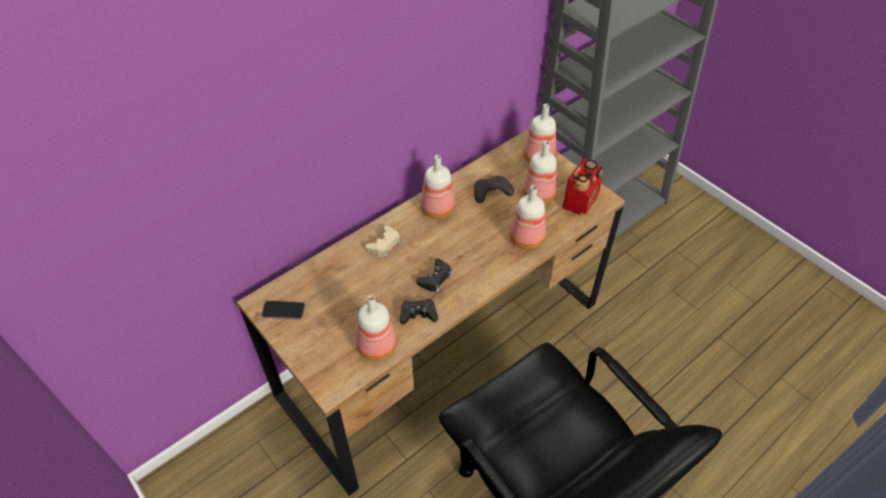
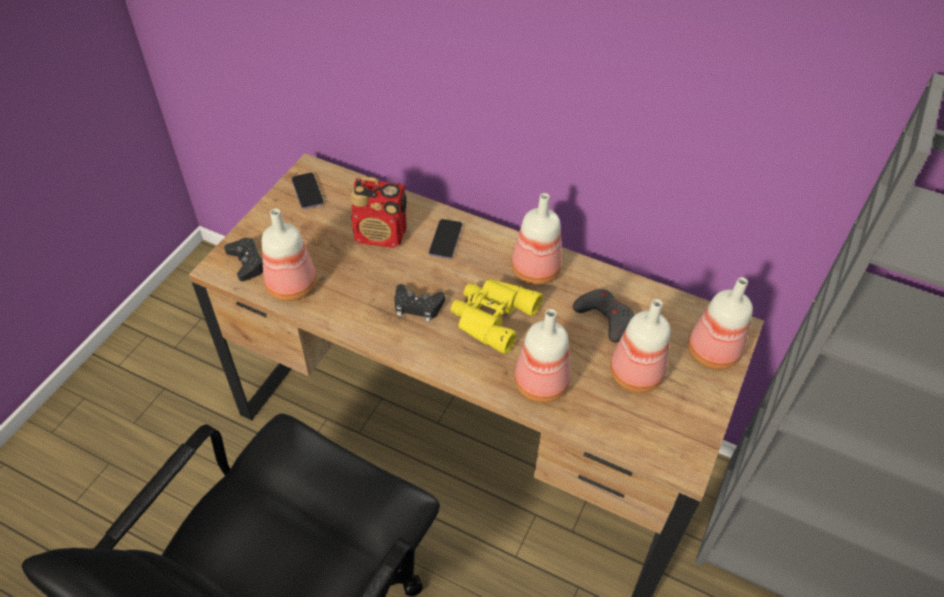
camera: 65 degrees right, 0 degrees up
(384, 245) = (445, 240): beige game controller -> phone
(418, 314) = (354, 308): black game controller -> black game controller (247, 263)
(464, 244) = (491, 316): none -> yellow binoculars
(580, 202) = (657, 432): radio -> radio (381, 235)

